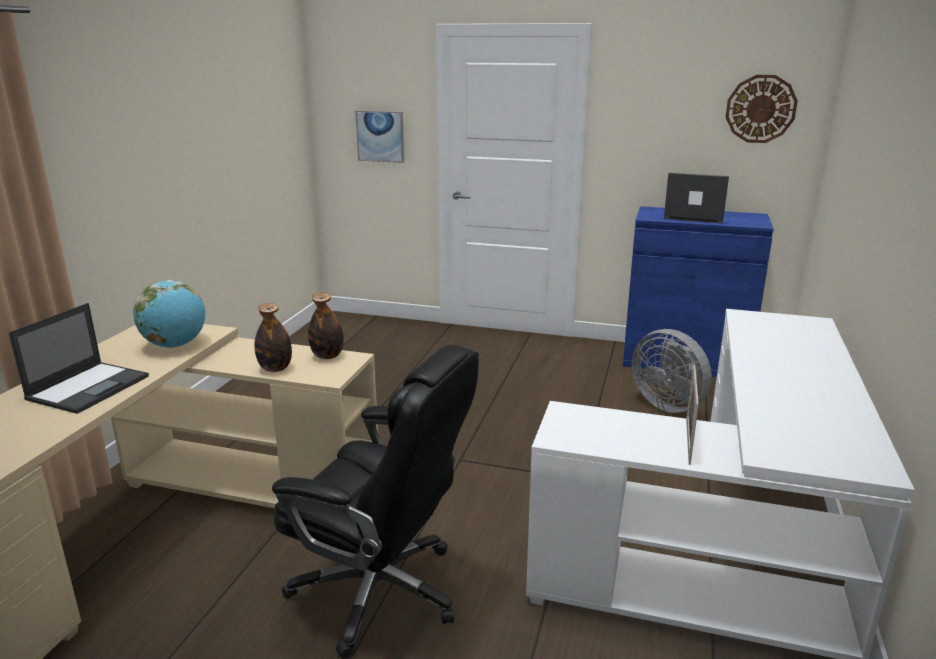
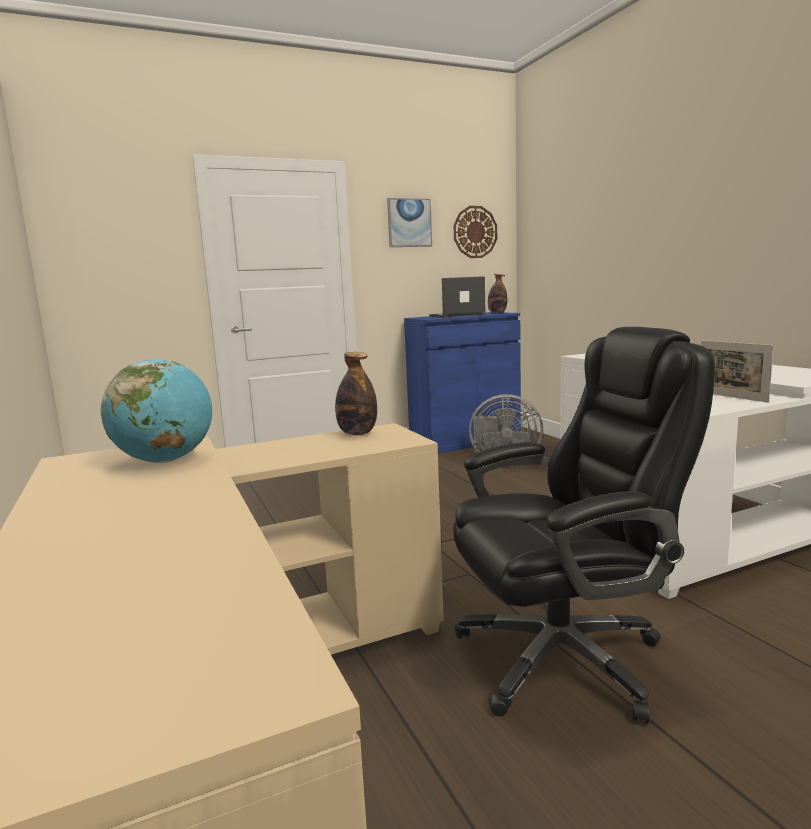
camera: 40 degrees left, 10 degrees down
(89, 387) = (148, 514): laptop -> none
(275, 368) = (331, 451): bottle -> bottle (497, 313)
(380, 136) = (135, 275): picture -> picture (409, 223)

